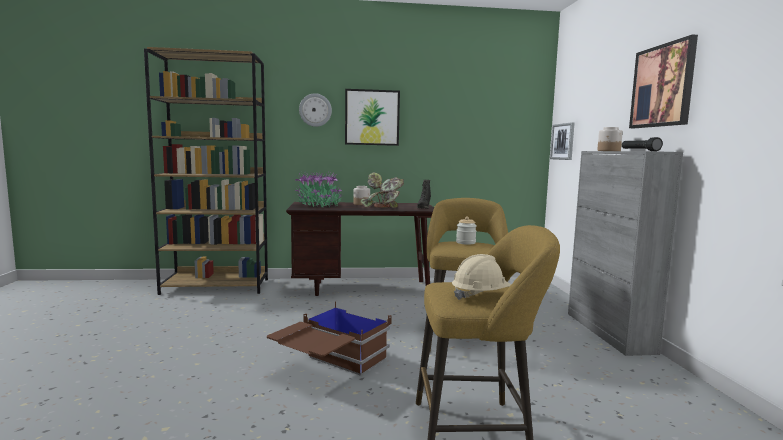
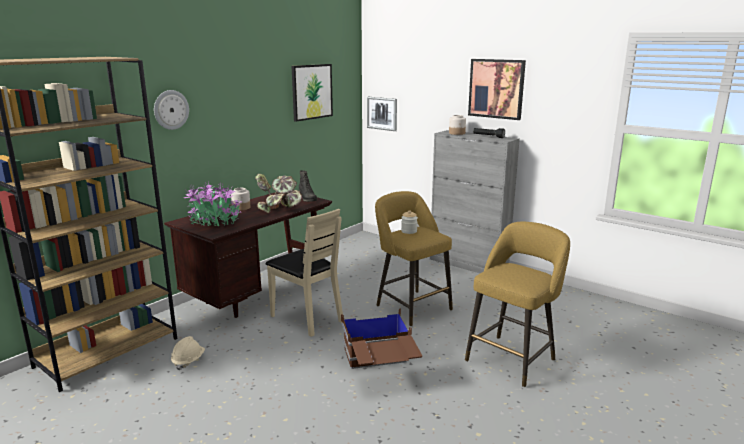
camera: 45 degrees left, 10 degrees up
(358, 313) = (307, 318): none -> beige chair
(372, 117) = (227, 110): picture -> picture (311, 92)
(480, 295) = (526, 276): beige hard hat -> beige hard hat (188, 361)

